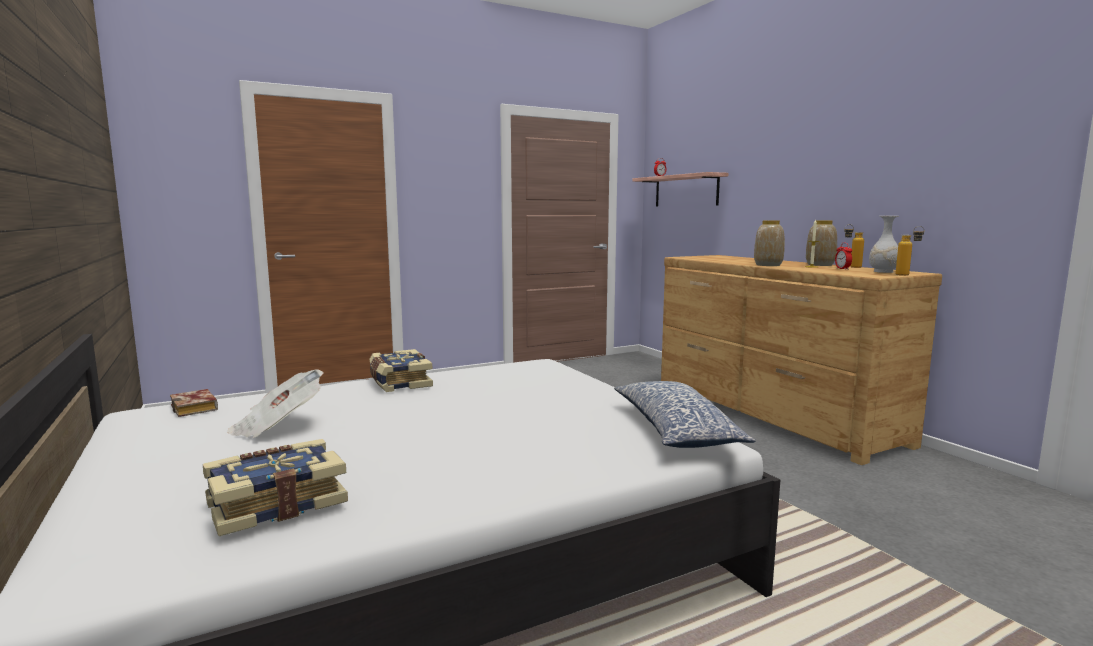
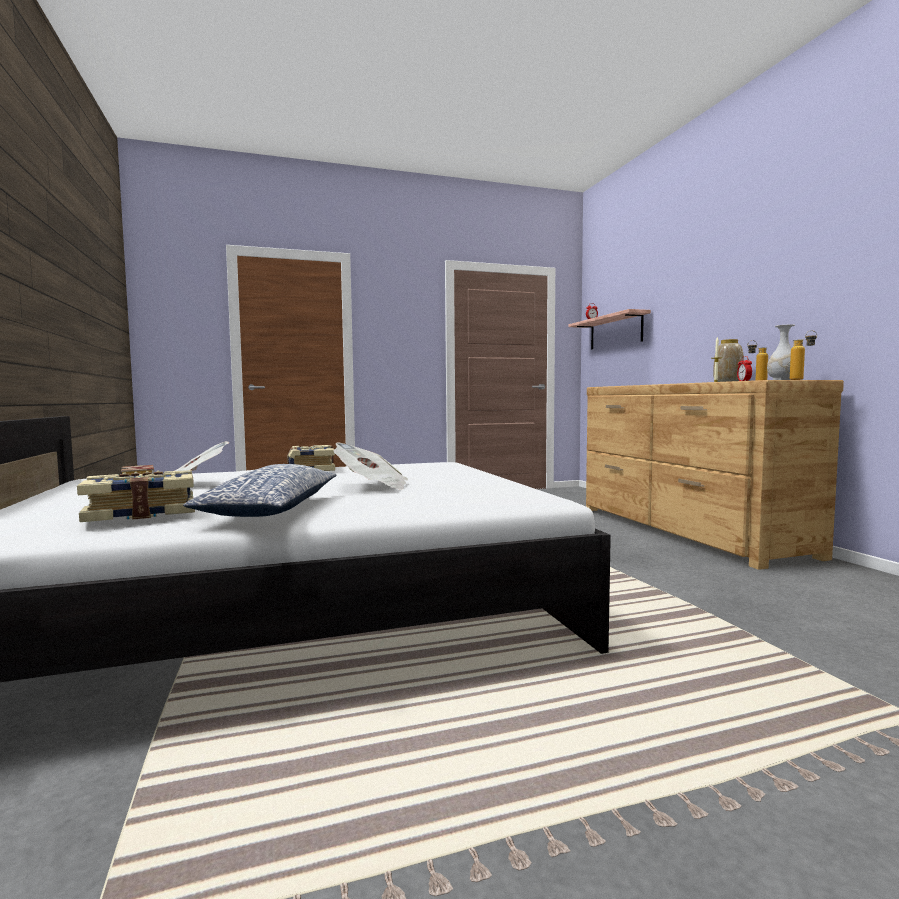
camera: 10 degrees right, 5 degrees down
(503, 421) = (372, 486): none -> newspaper
(674, 430) = (520, 494): pillow -> pillow (271, 509)
(767, 265) = (673, 383): vase -> none

